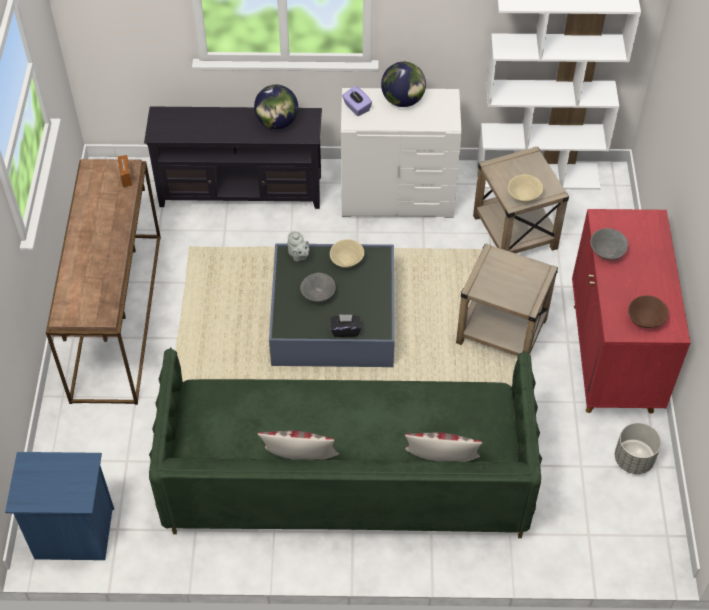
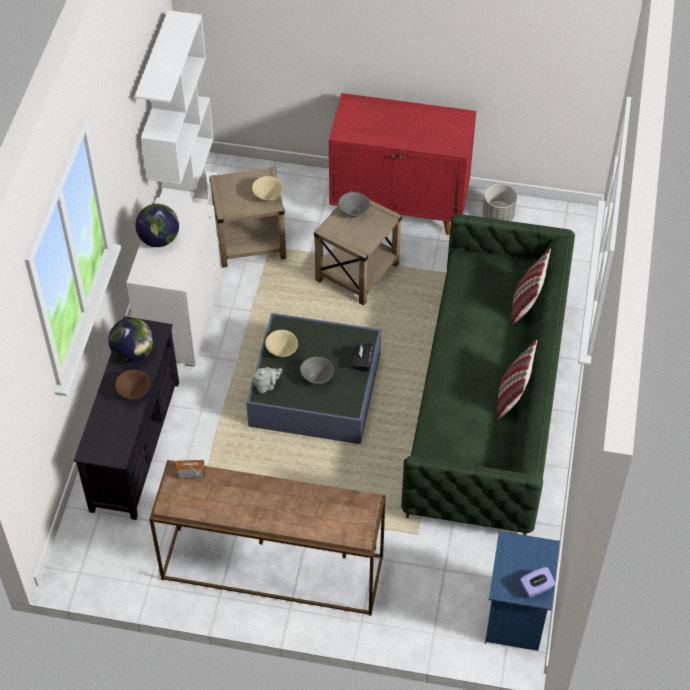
camera: 80 degrees left, 0 degrees up
(356, 108) = (157, 275): purple tissue box -> purple tissue box (536, 588)
(606, 253) = (379, 138): grey bowl -> grey bowl (354, 212)
(644, 321) = (451, 131): brown bowl -> brown bowl (134, 392)

